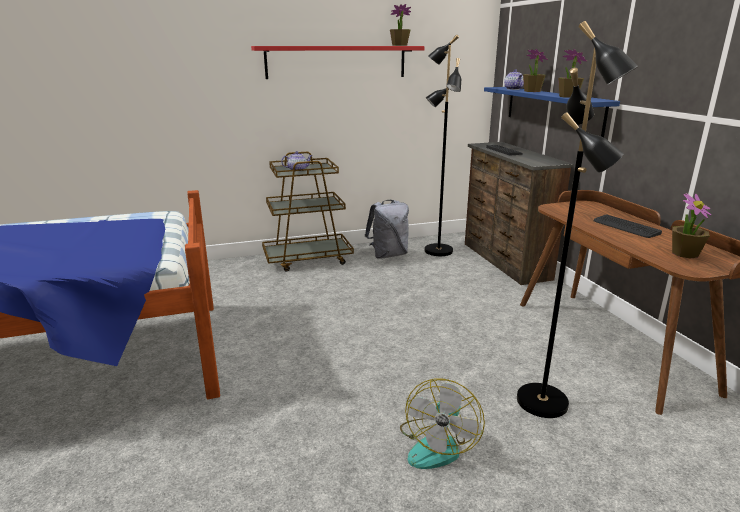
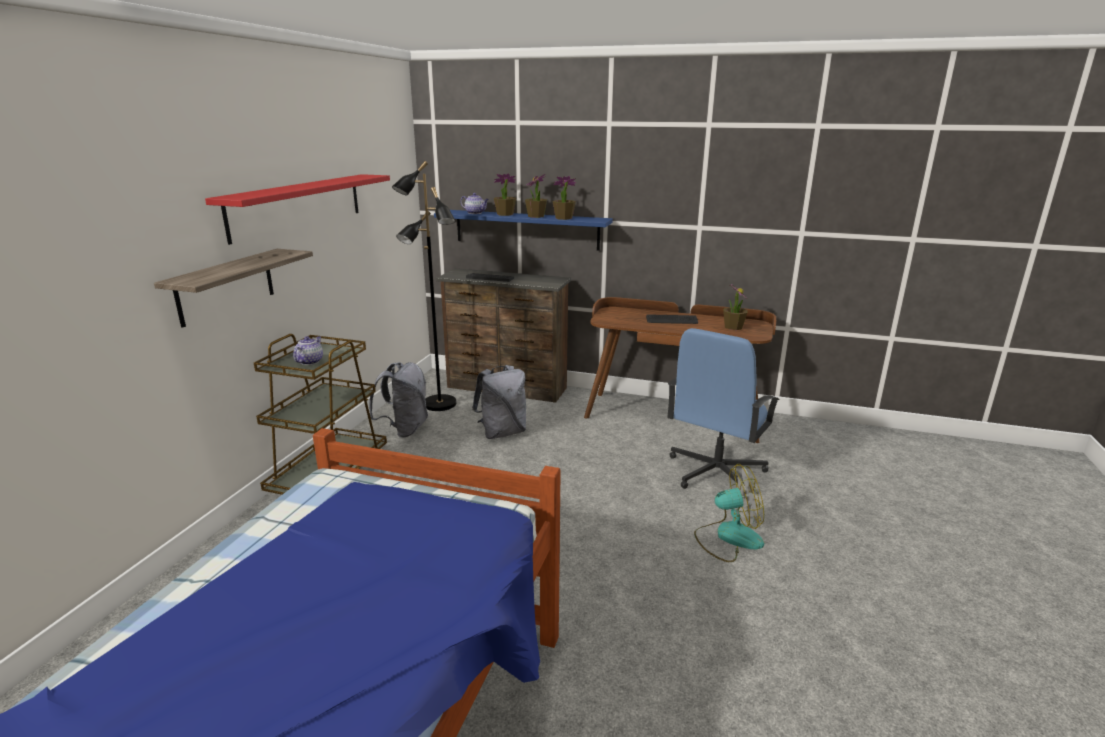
camera: 55 degrees left, 0 degrees up
(259, 106) = (226, 286): none -> shelf
(399, 45) = (358, 176): potted plant -> potted plant (536, 216)
(437, 445) = (728, 537): fan -> fan turned 60 degrees counterclockwise
(438, 284) = (502, 432): none -> grey backpack
(544, 402) = (715, 472): black floor lamp -> blue office chair

